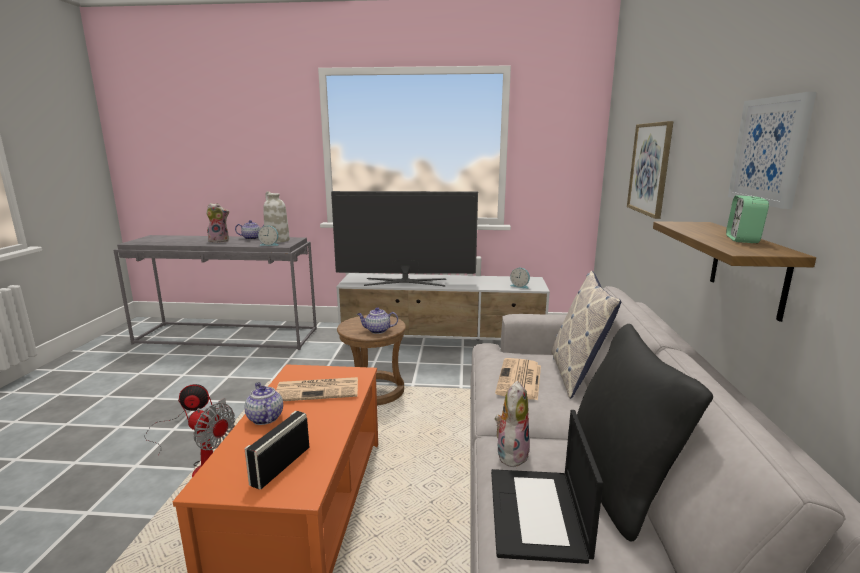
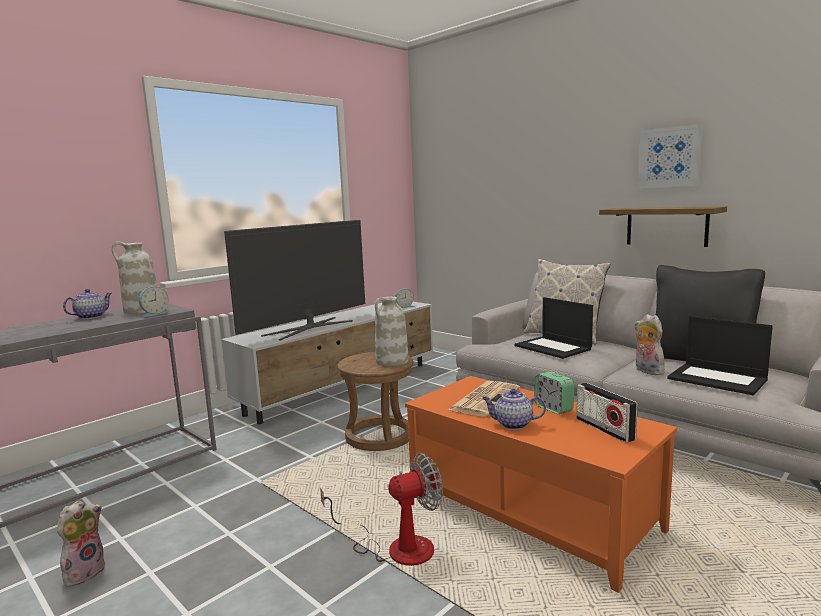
camera: 50 degrees left, 5 degrees down
(183, 421) = (262, 556): fan -> none
(219, 241) = (49, 328): plush toy -> plush toy (85, 572)
(377, 330) = (392, 361): teapot -> white vase
(519, 380) = (553, 347): newspaper -> laptop
(650, 168) = (512, 185): picture -> none
(742, 239) = (676, 207): alarm clock -> alarm clock (553, 408)

